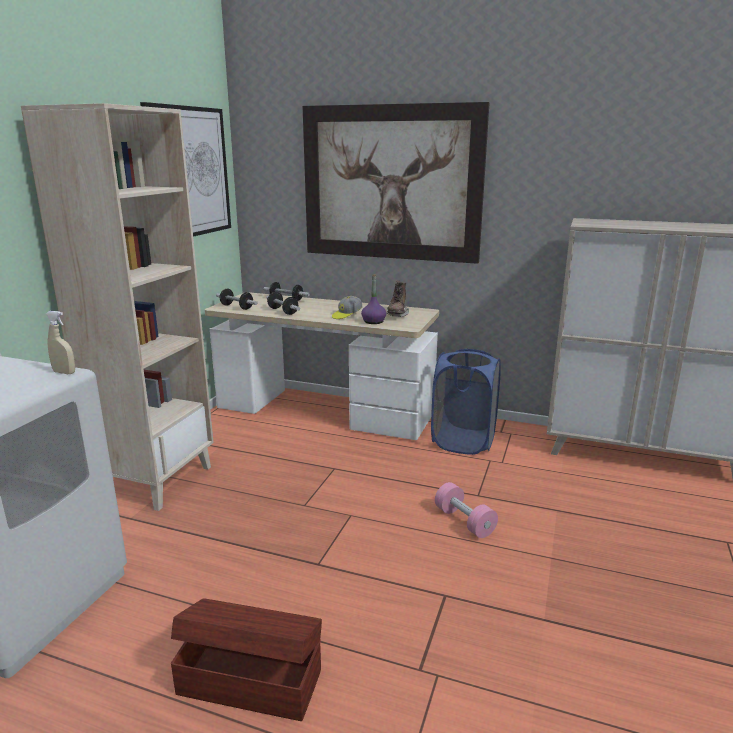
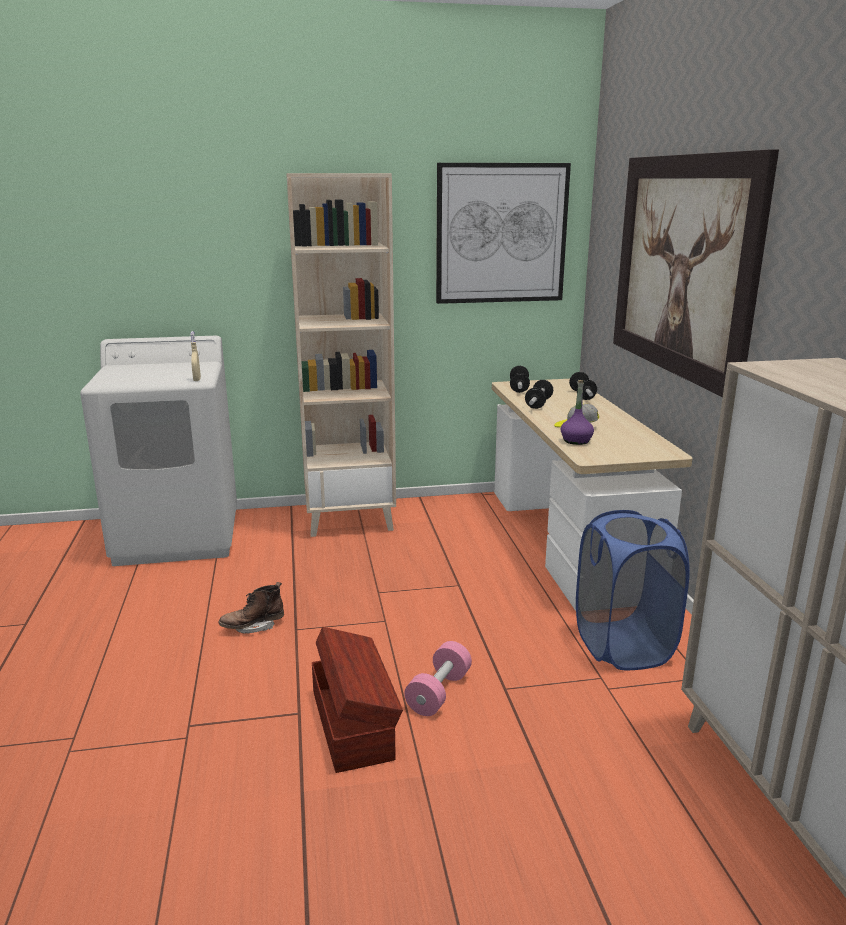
camera: 60 degrees right, 0 degrees up
(249, 680) = (143, 647): brown storage box -> brown storage box (353, 723)
(397, 315) = (623, 444): brown boot -> brown boot (253, 626)

